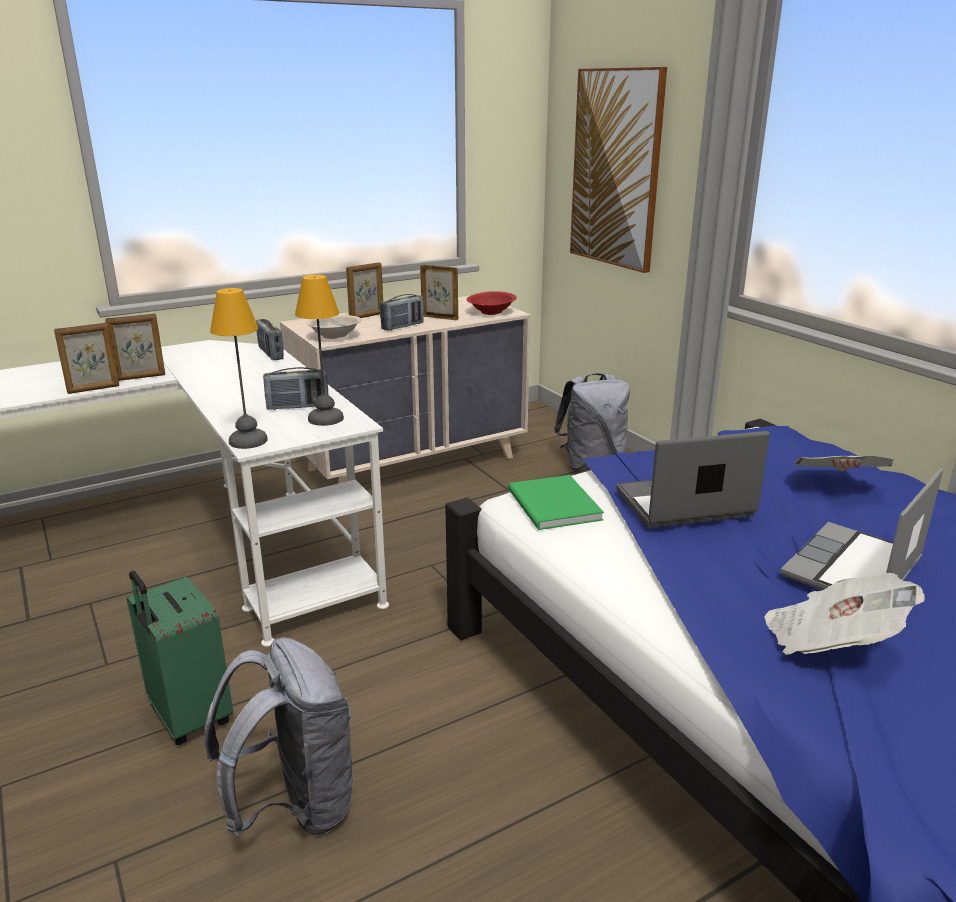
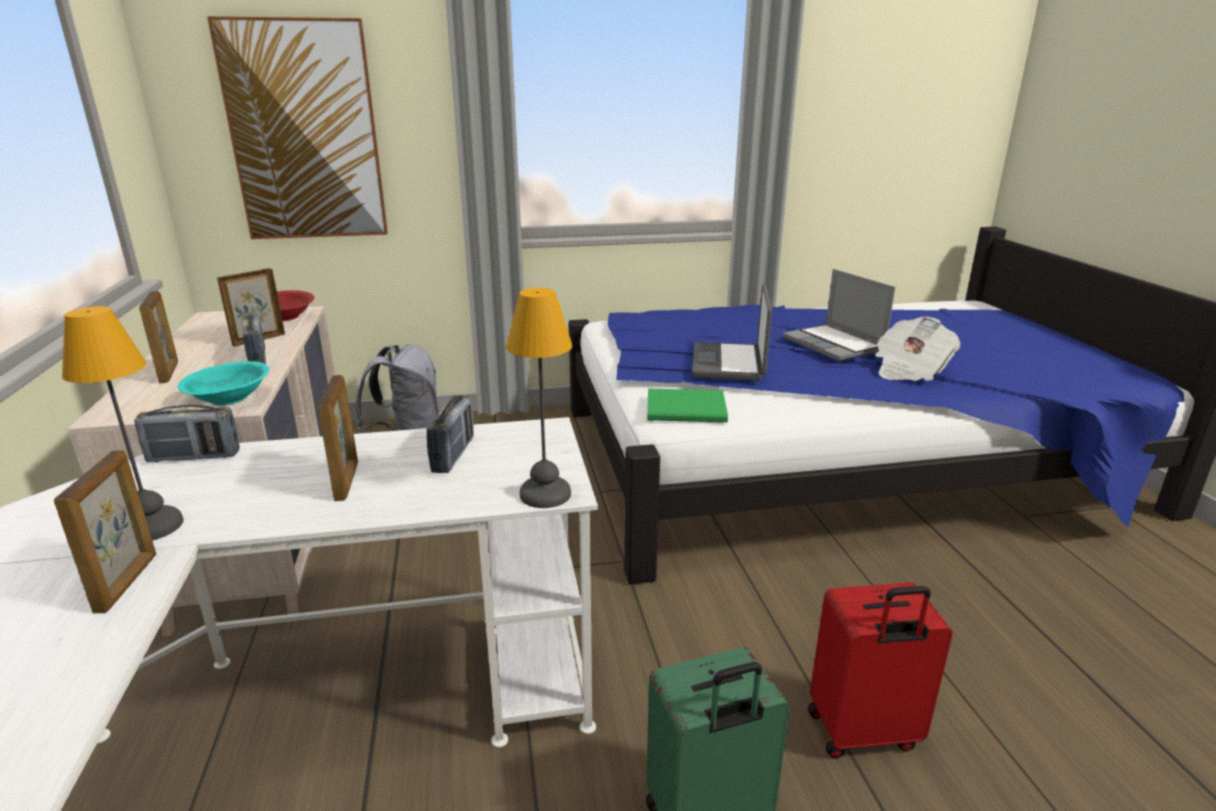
camera: 70 degrees left, 0 degrees up
(94, 389) = (120, 642): picture frame -> picture frame (347, 481)
(294, 806) = (863, 733): grey backpack -> red suitcase
(325, 419) = (515, 443): table lamp -> table lamp (152, 527)
(334, 336) = (230, 399): beige bowl -> turquoise bowl
(837, 485) = (721, 322): newspaper -> none

